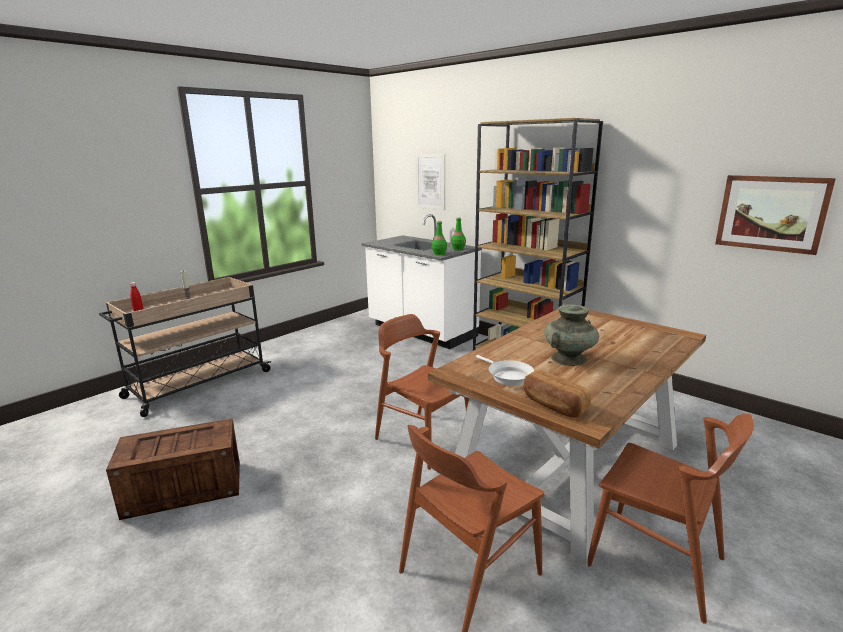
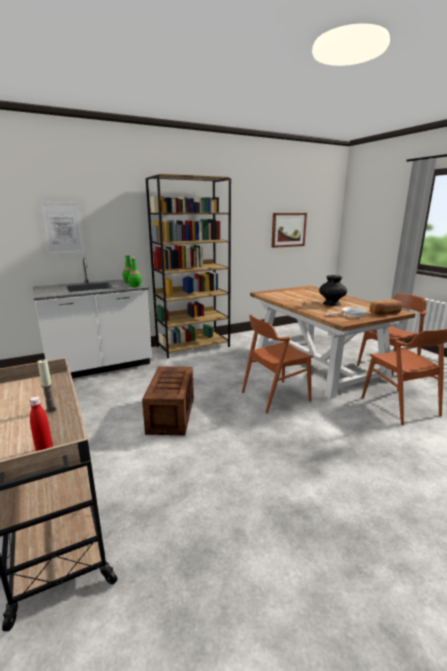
camera: 70 degrees left, 0 degrees up
(186, 488) = (306, 522): crate -> crate (171, 413)
(568, 359) = (331, 303): turquoise vase -> black vase

